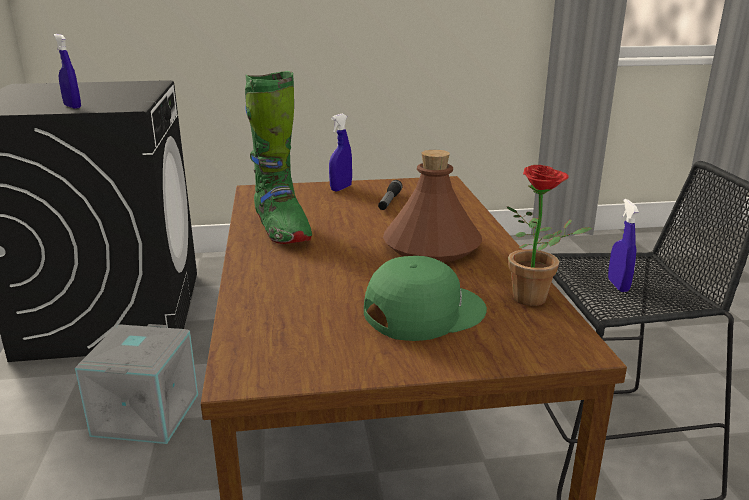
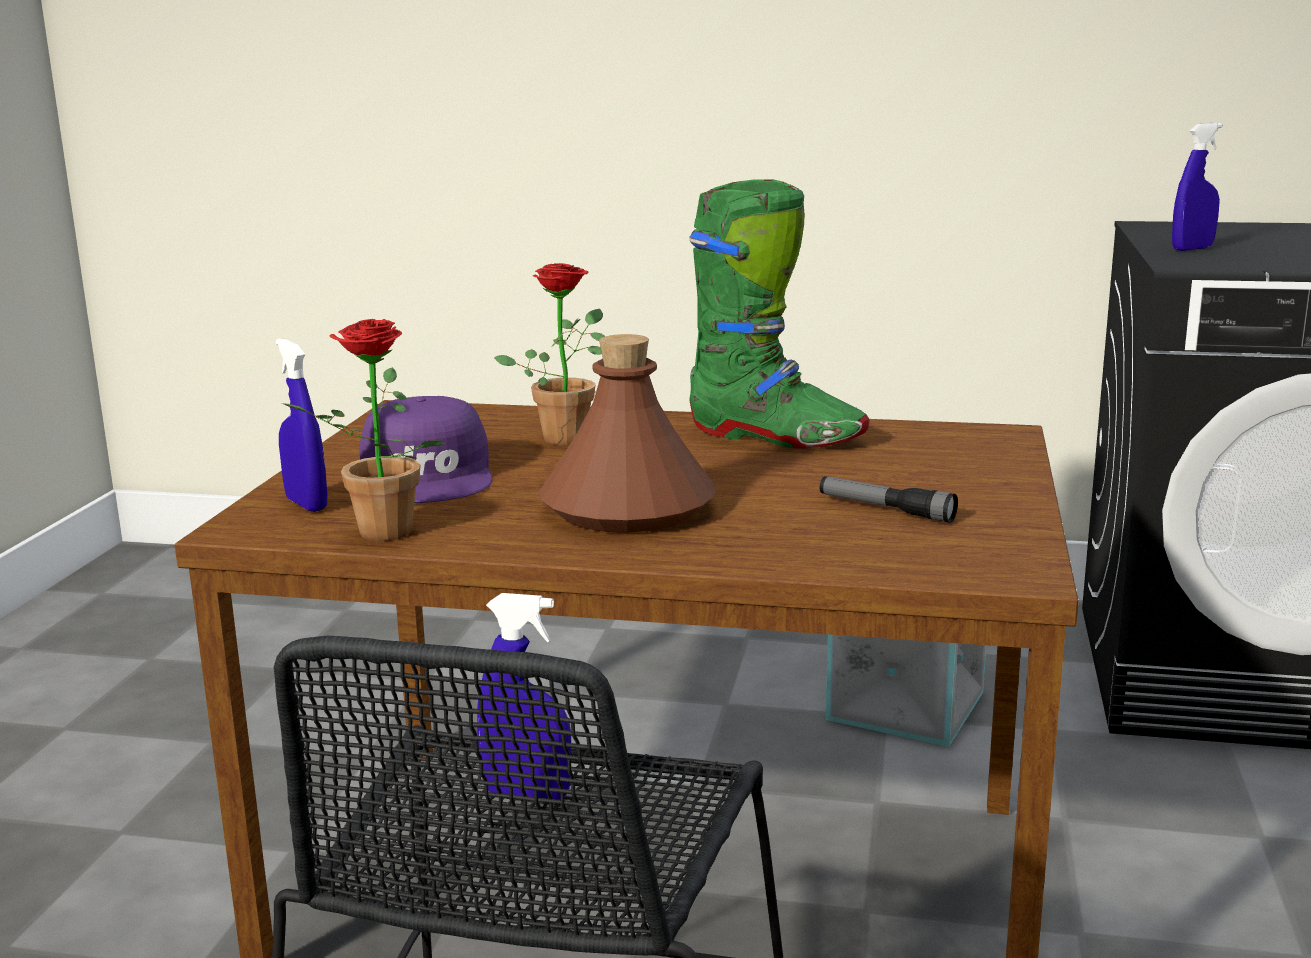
camera: 110 degrees right, 5 degrees down
(282, 230) = (775, 437): green boot -> green boot turned 150 degrees counterclockwise
(304, 286) = (567, 436): none -> potted plant
(341, 188) = (991, 484): blue spray bottle -> blue spray bottle (306, 504)
(423, 312) = (429, 476): green cap -> purple cap

